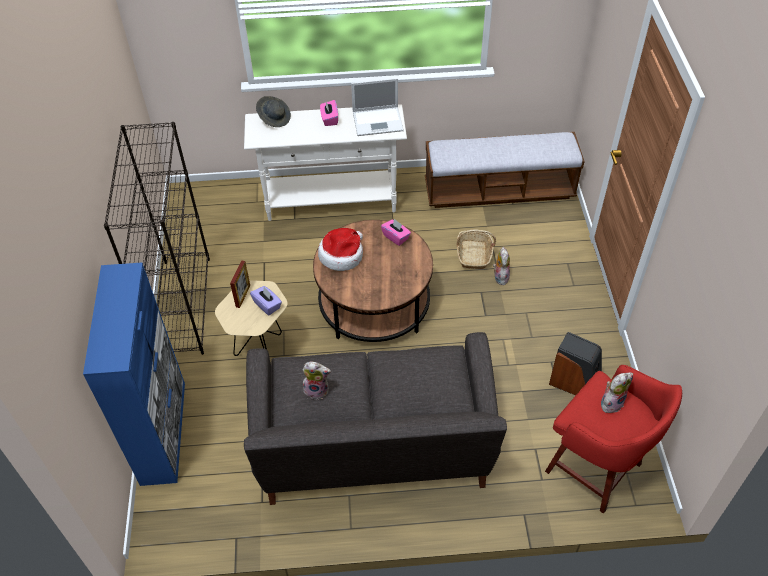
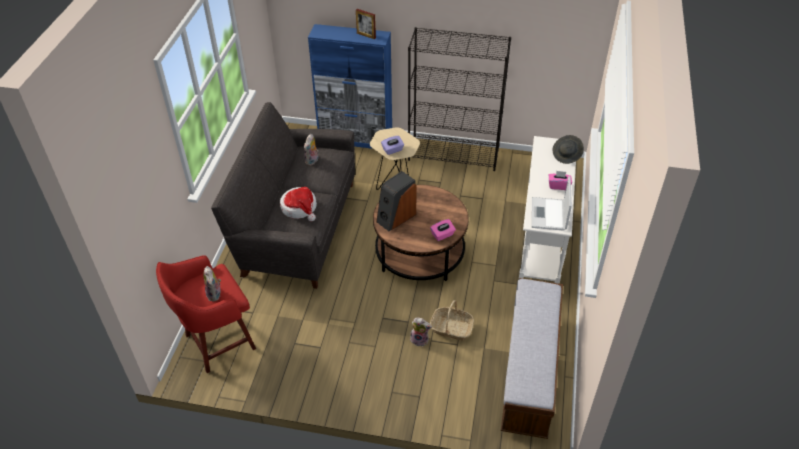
camera: 105 degrees right, 5 degrees down
(243, 296) = (405, 140): picture frame -> picture frame (366, 35)
(342, 255) = (434, 201): hat -> hat (299, 208)
(575, 383) = (294, 356): speaker -> speaker (396, 217)

